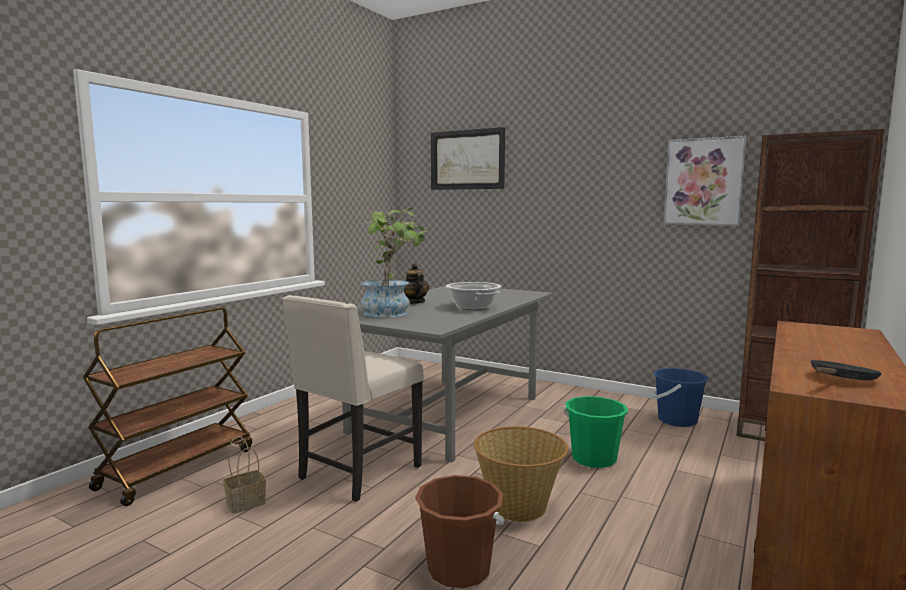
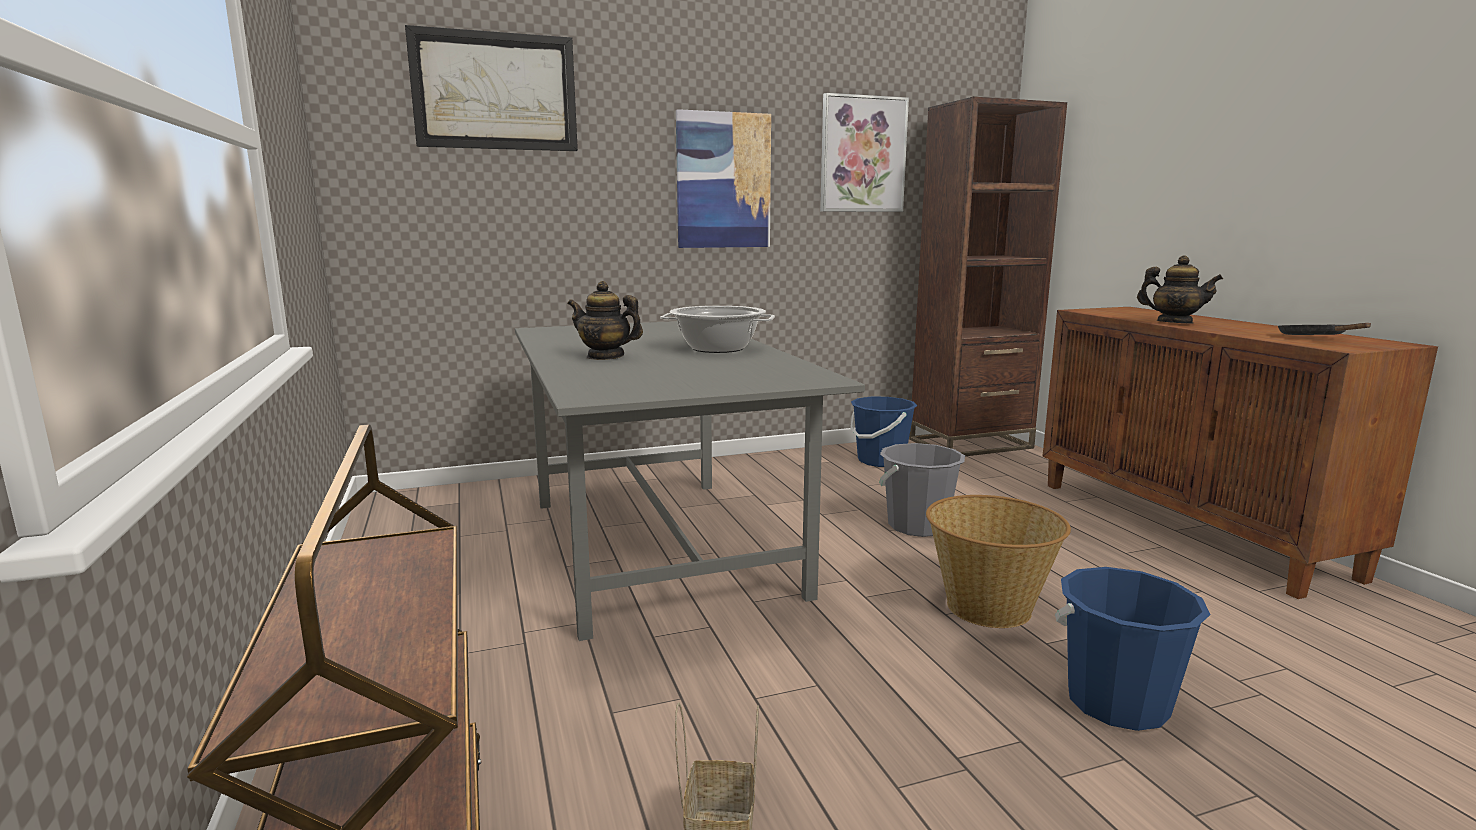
camera: 50 degrees left, 5 degrees up
(357, 473) = (753, 680): beige chair -> none
(393, 313) = (658, 374): potted plant -> none
(459, 569) = (1117, 703): brown bucket -> blue bucket
(590, 203) = (723, 181): none -> picture
(593, 459) = (917, 526): green bucket -> grey bucket
(802, 345) = (1174, 322): none -> teapot

